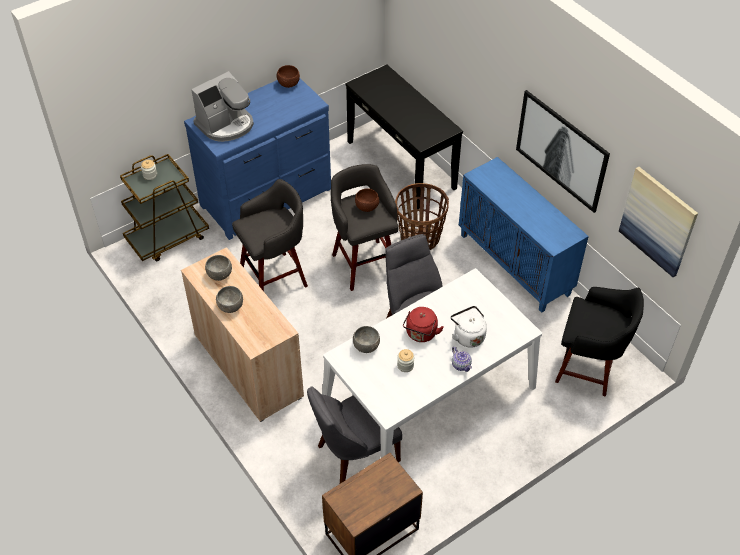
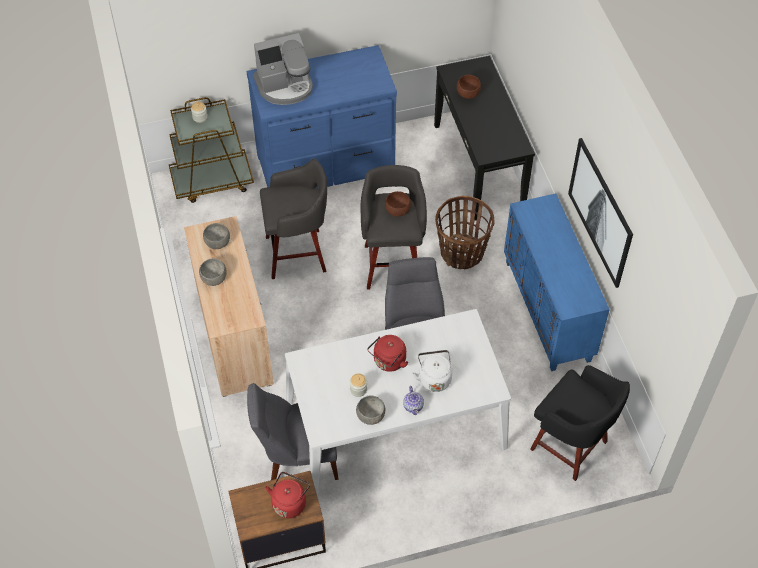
camera: 20 degrees right, 5 degrees up
(288, 84) = (366, 57): brown bowl -> brown bowl (467, 94)
(366, 347) = (329, 358): grey bowl -> grey bowl (370, 417)
(384, 486) = (289, 502): none -> red kettle
(658, 221) = (659, 321): picture -> none

